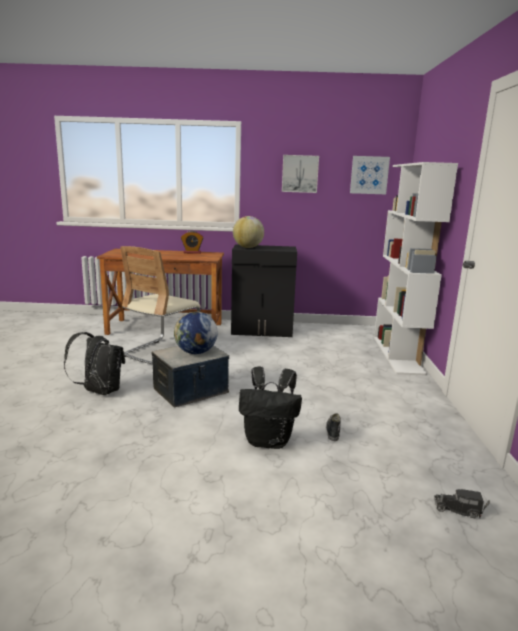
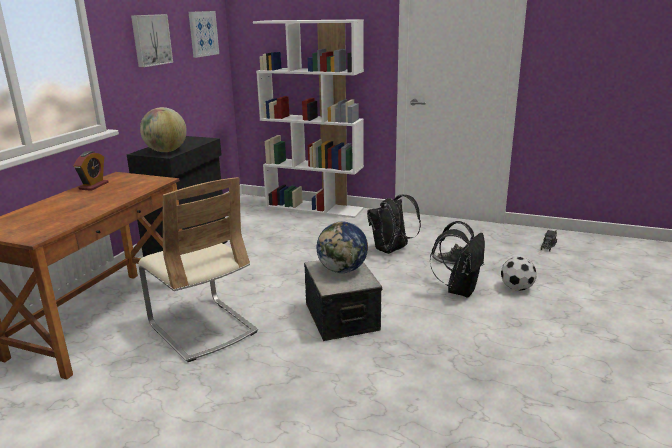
camera: 70 degrees left, 5 degrees up
(99, 392) = (312, 384): black backpack -> black backpack (391, 250)
(296, 479) = (517, 288): none -> football

